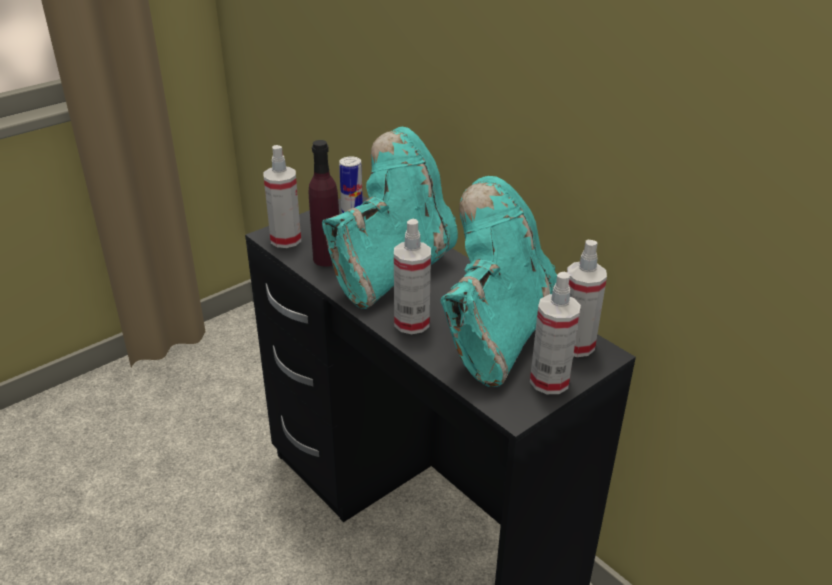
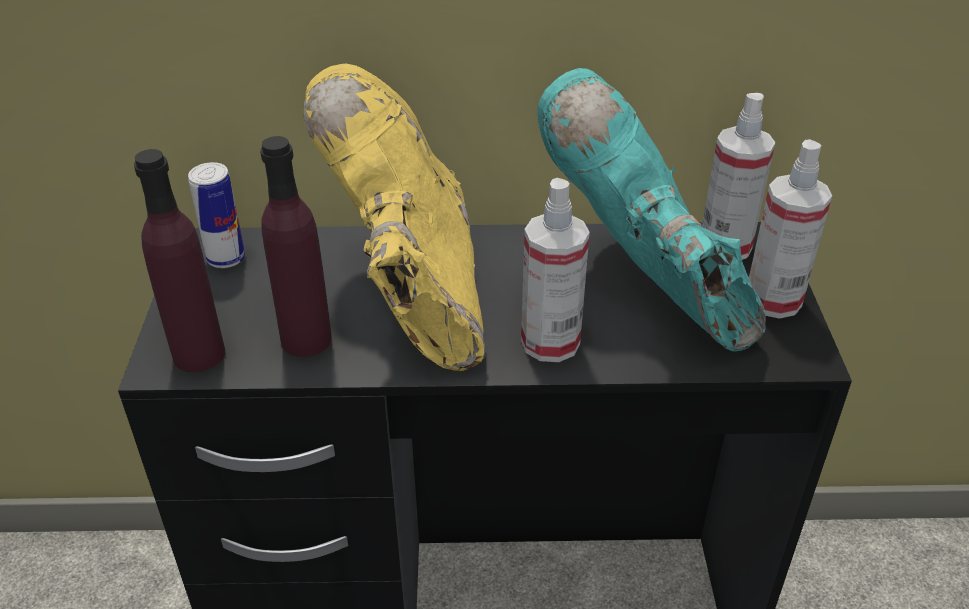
camera: 50 degrees left, 5 degrees up
(286, 239) = (199, 354): spray bottle -> purple bottle
(392, 270) = (413, 297): turquoise boot -> yellow boot

